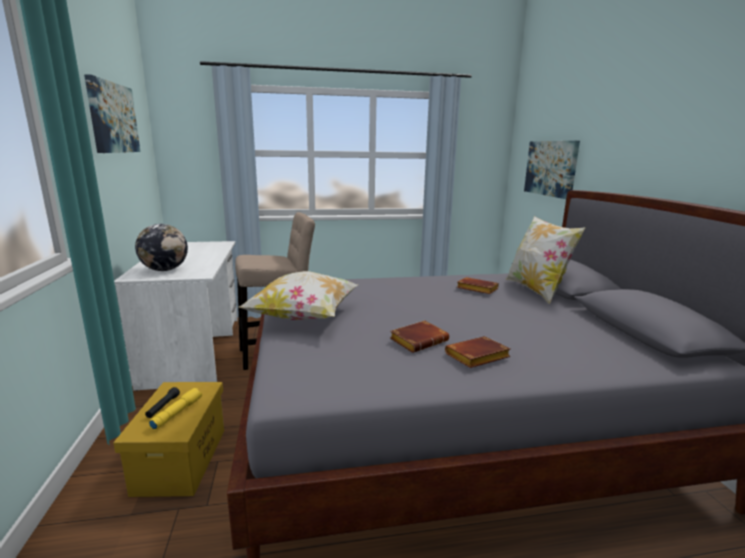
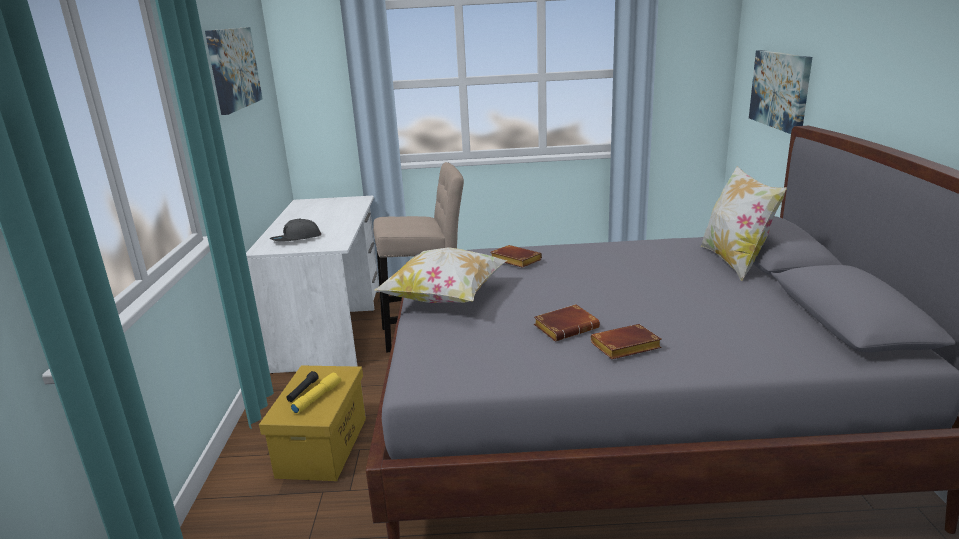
camera: 10 degrees right, 5 degrees up
(165, 270) = (296, 239): globe -> grey cap
(475, 289) = (656, 261): brown book -> brown book (514, 260)

